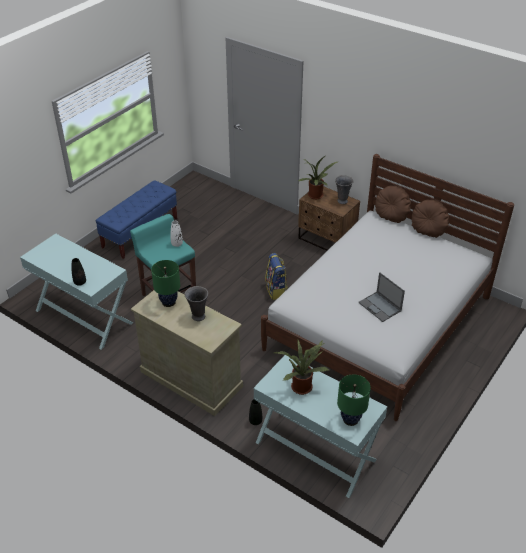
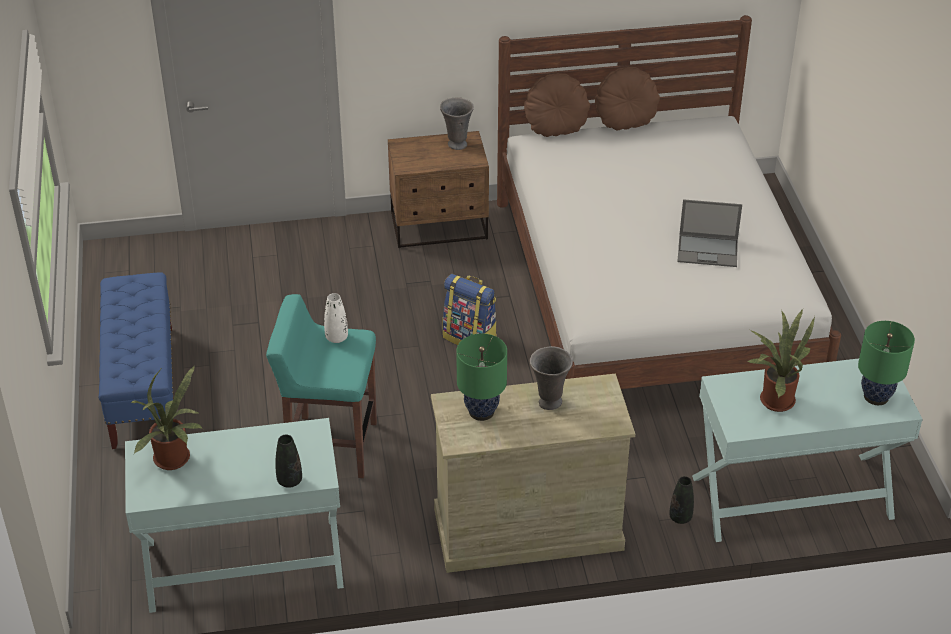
camera: 45 degrees left, 0 degrees up
(316, 196) = (412, 158): potted plant -> potted plant (175, 460)

